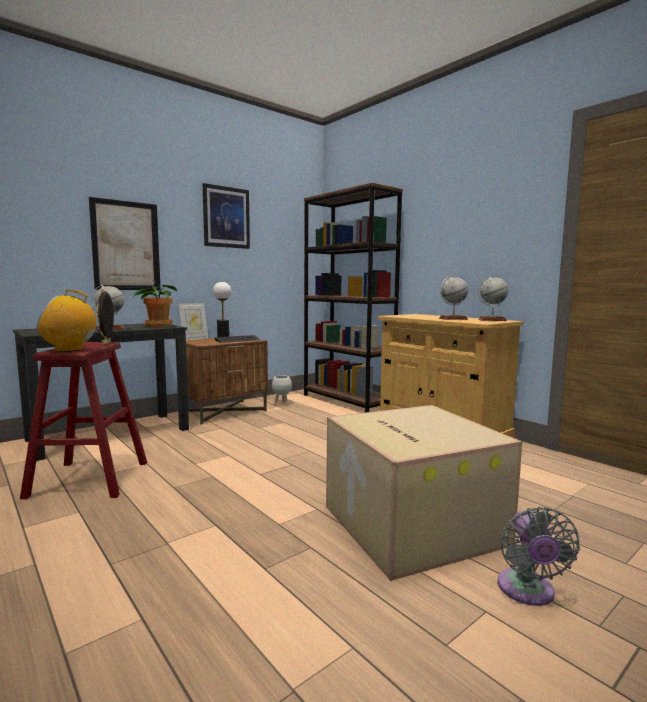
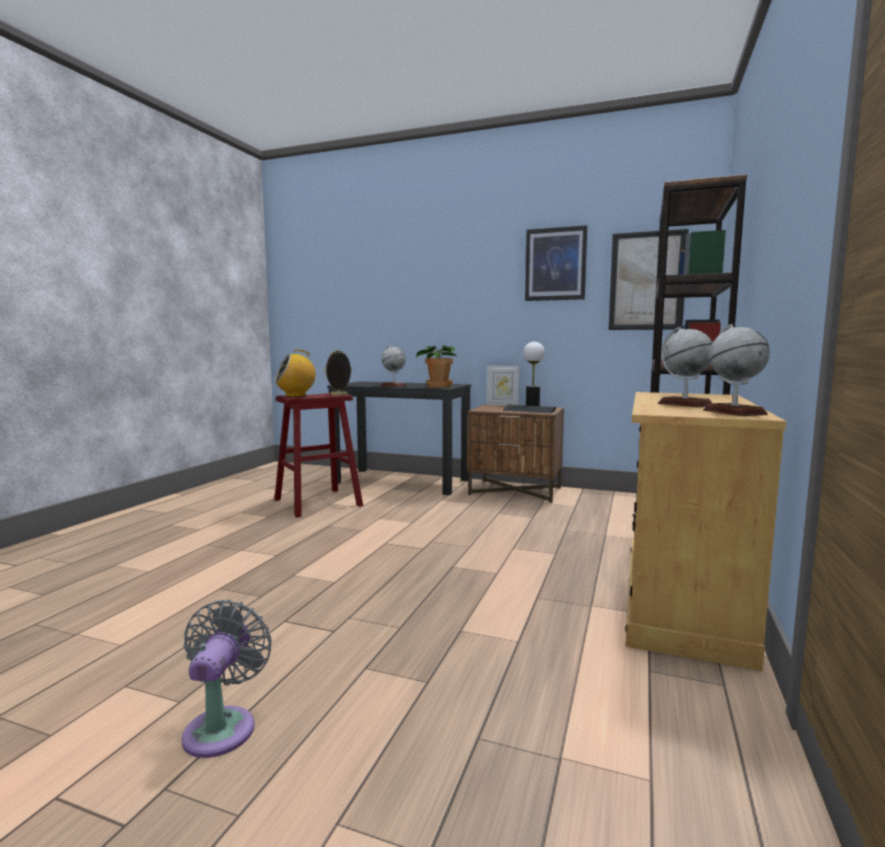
camera: 60 degrees right, 0 degrees up
(69, 350) = (296, 396): radio -> radio turned 75 degrees counterclockwise
(126, 246) = (445, 308): picture -> picture (647, 281)
(281, 404) = (589, 502): white planter -> none
(410, 524) = (337, 631): cardboard box -> none
(527, 592) = (223, 726): grey fan -> grey fan turned 120 degrees clockwise

